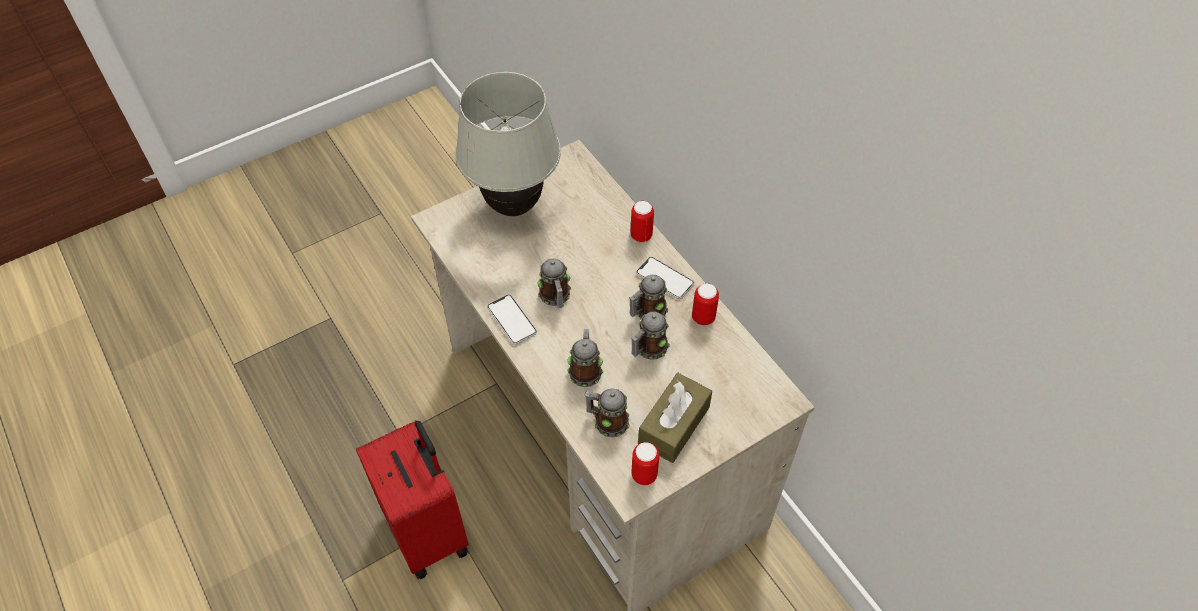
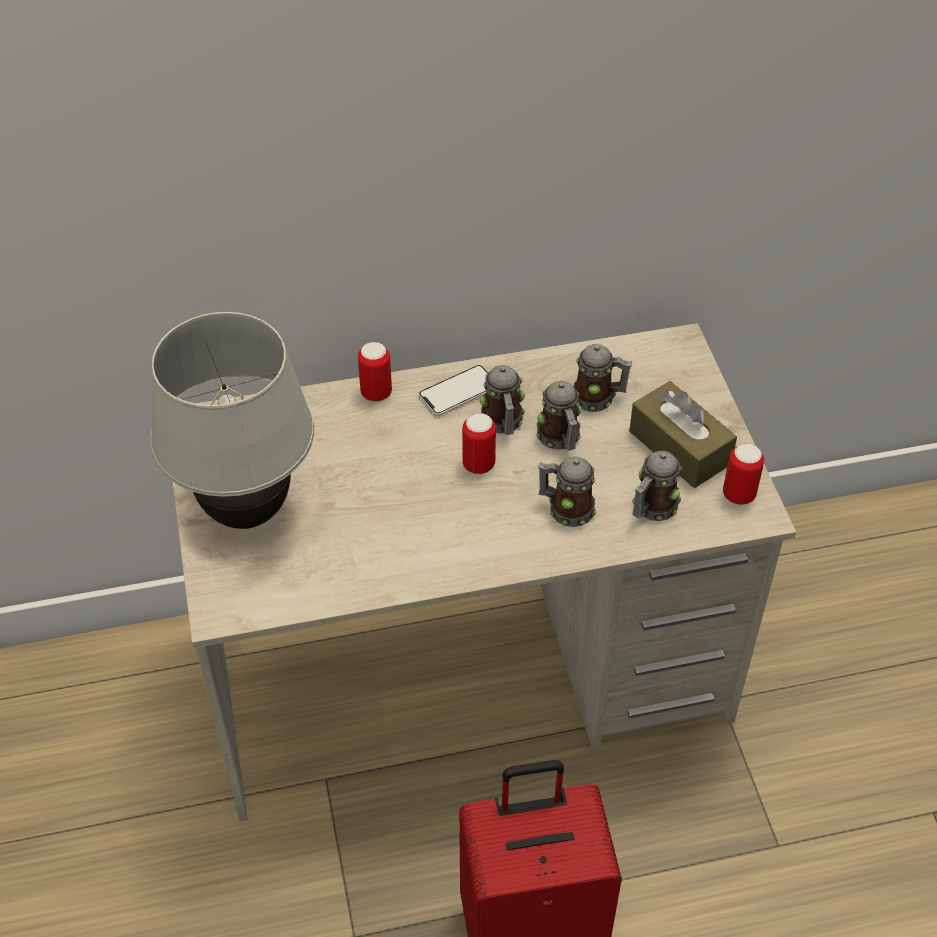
camera: 70 degrees left, 5 degrees down
(512, 320) = (451, 565): phone -> none
(555, 297) = (435, 508): mug -> mug (598, 398)
(703, 317) = (535, 375): can -> can (478, 464)

